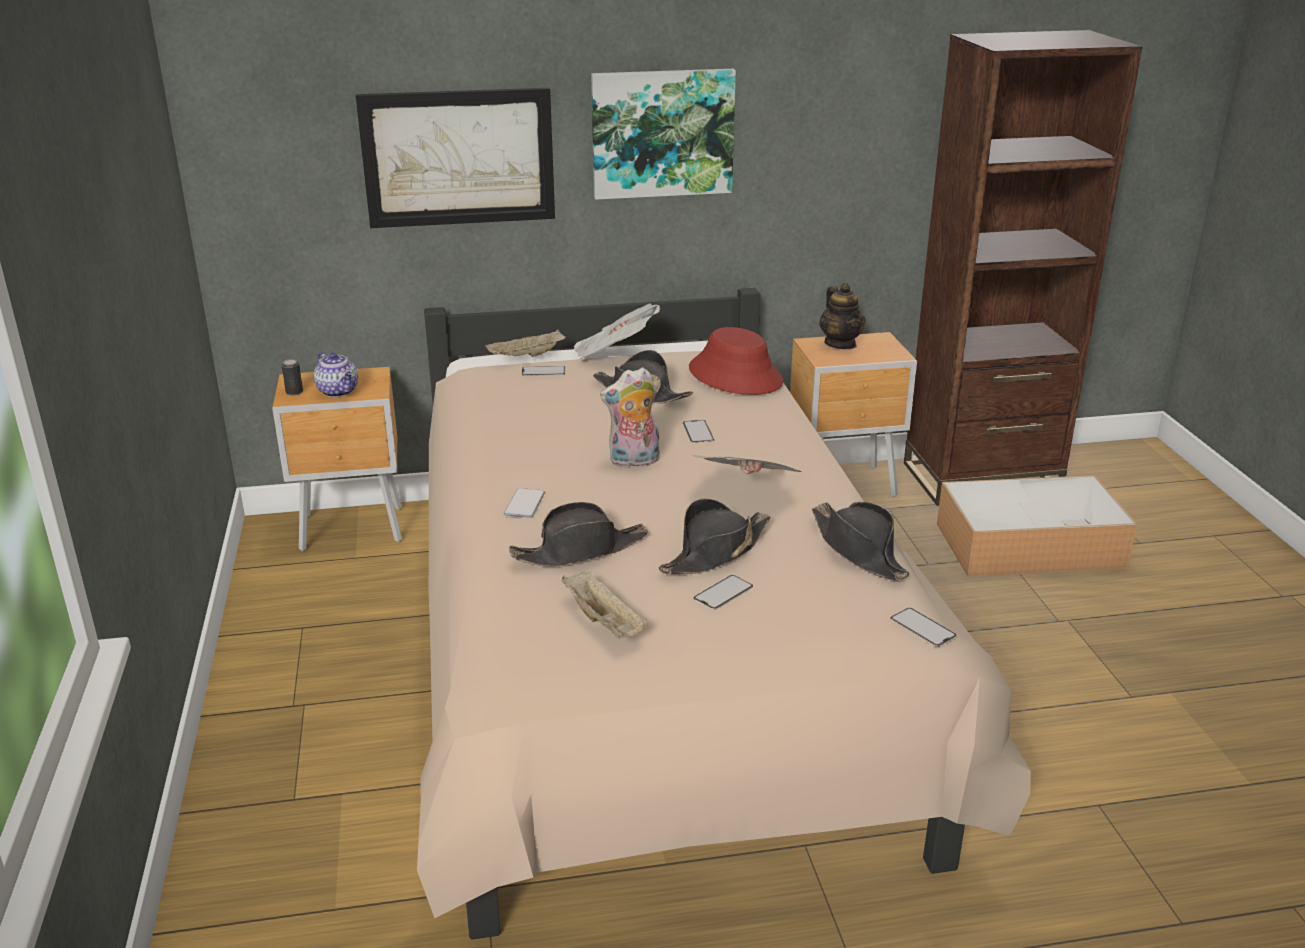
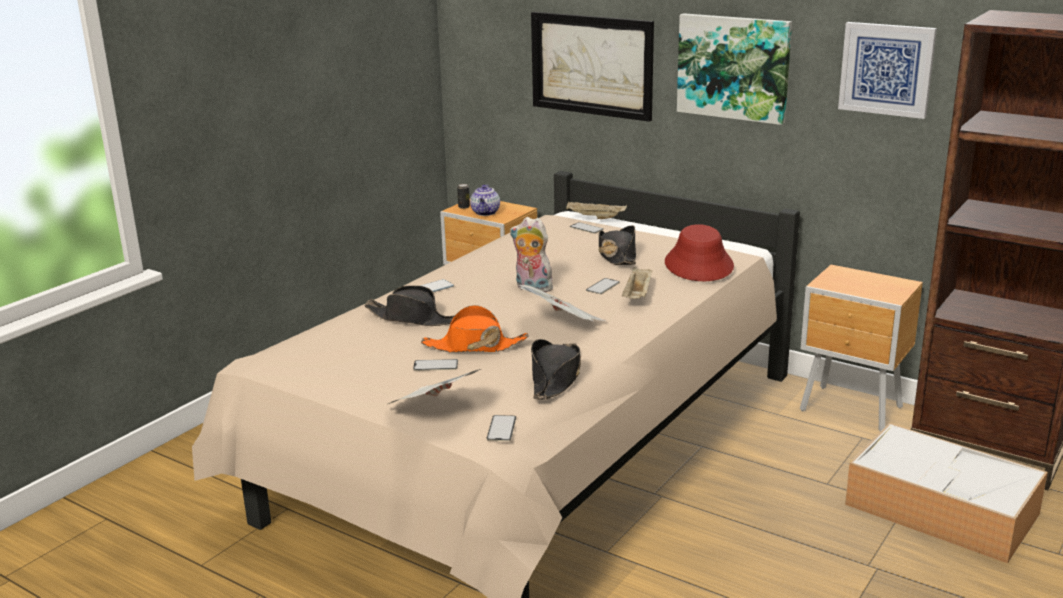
camera: 45 degrees right, 5 degrees down
(604, 622) = (354, 353): beige tray -> beige tray (638, 296)
(614, 353) = (650, 230): newspaper -> newspaper (433, 411)
(715, 552) = (474, 346): black hat -> orange hat
(840, 344) = (860, 278): teapot -> none
(841, 111) = (886, 69): none -> picture

